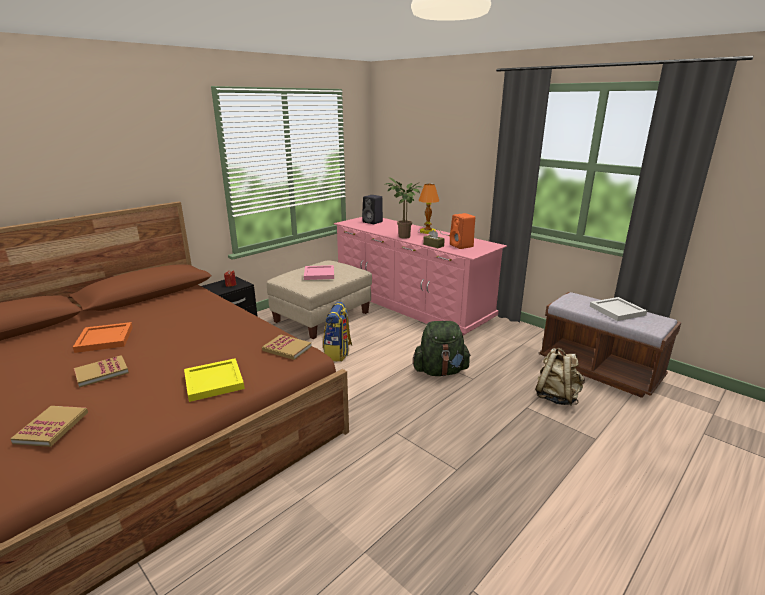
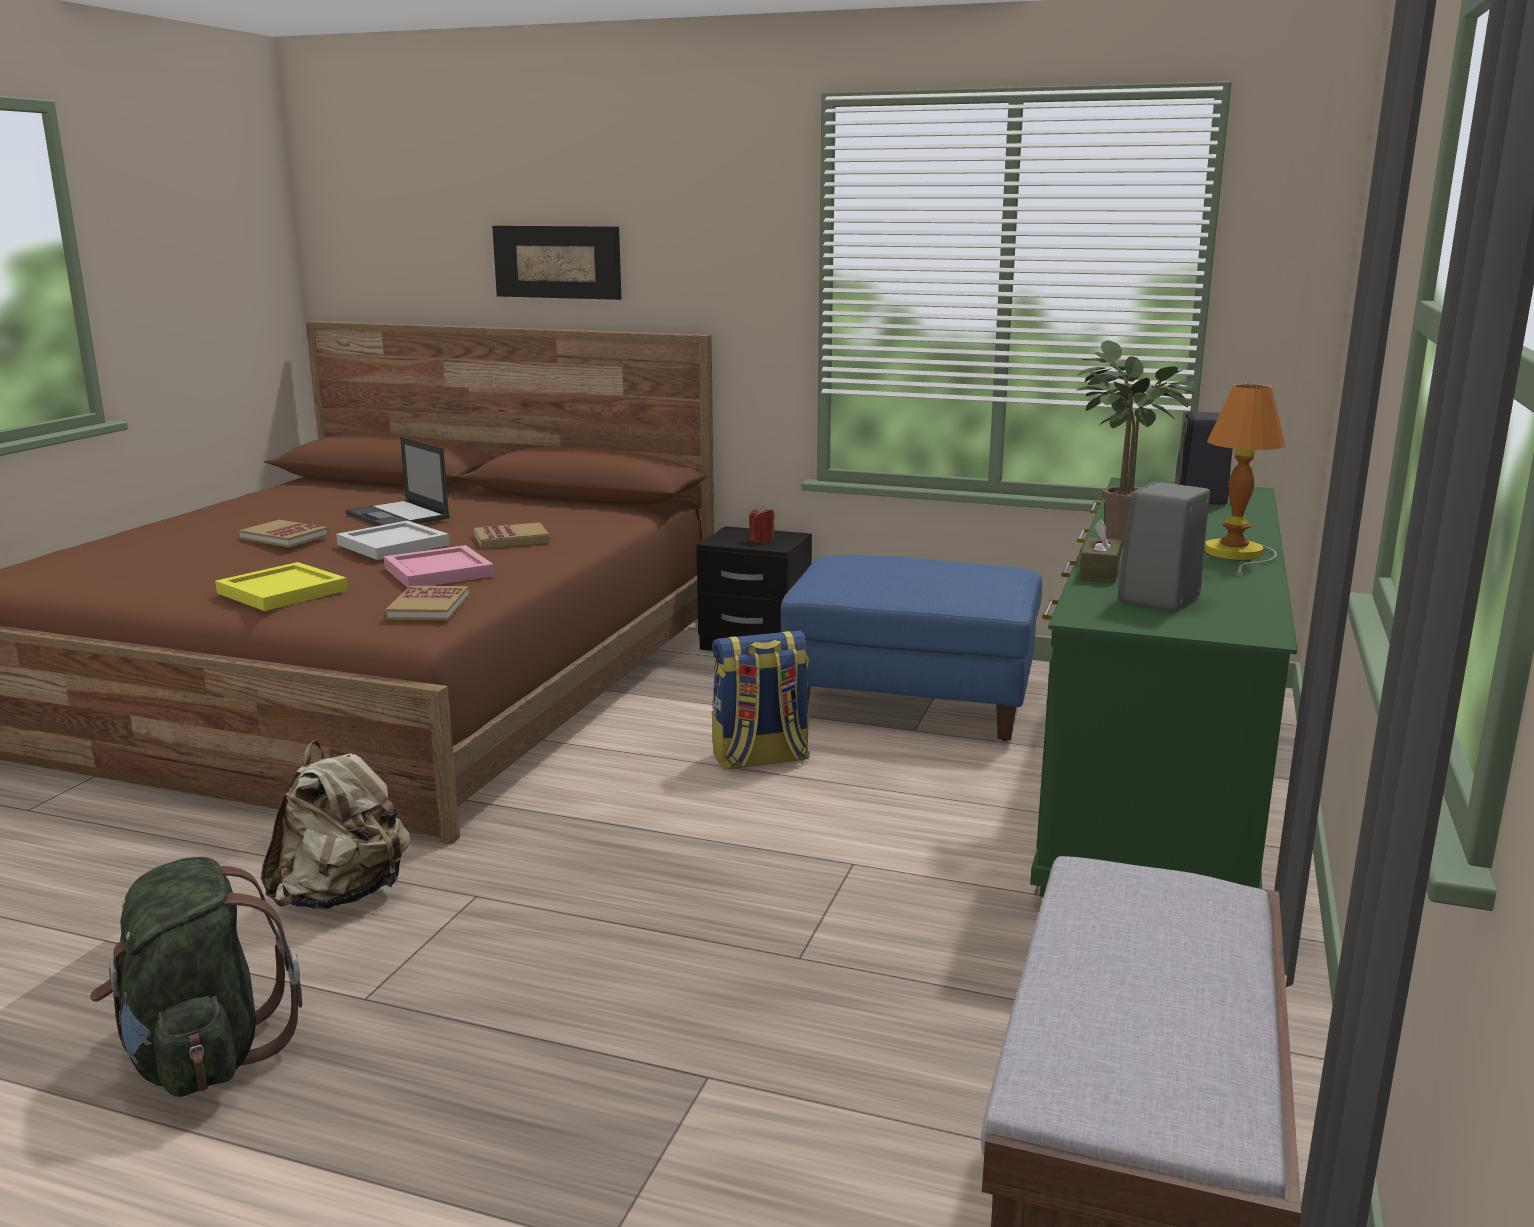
camera: 65 degrees right, 5 degrees down
(52, 428) = (130, 552): book -> book (511, 539)
(77, 177) = (557, 262): none -> picture
(105, 339) = (398, 516): orange tray -> laptop
(319, 274) = (900, 575): pink tray -> pink tray (440, 572)
(322, 318) = (912, 702): beige ottoman -> blue ottoman
(411, 304) = (1156, 782): pink dresser -> green dresser
(440, 371) = (794, 900): green backpack -> green backpack (202, 1055)
(462, 246) = (1158, 600): orange speaker -> grey speaker
(556, 397) = (815, 1136): beige backpack -> beige backpack (342, 895)
(617, 310) = (1157, 990): white tray -> white tray (395, 545)

